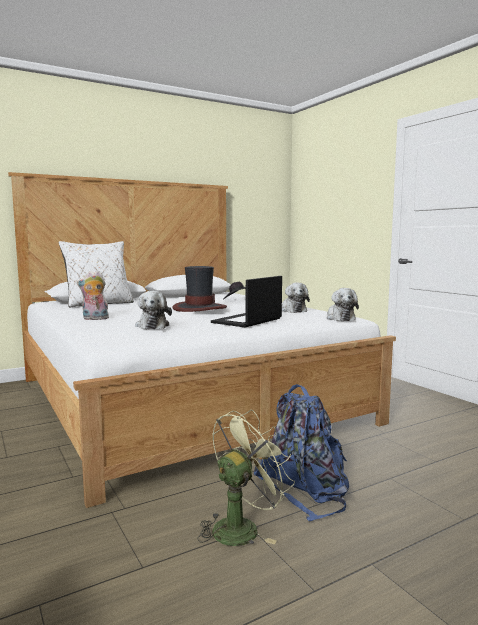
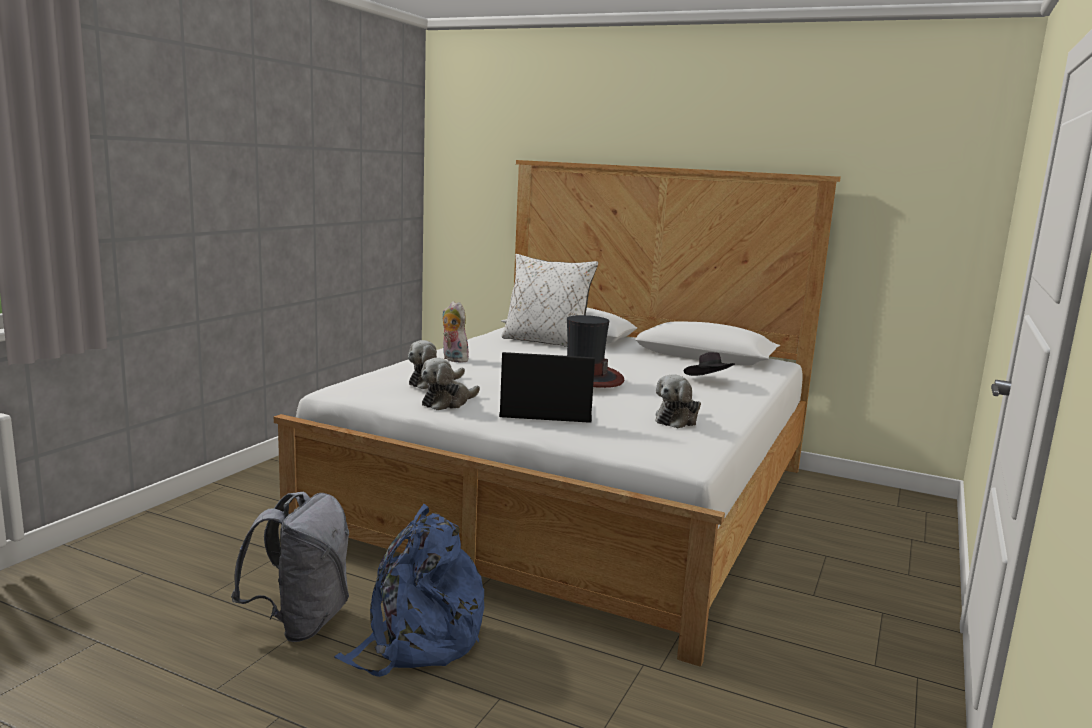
camera: 55 degrees right, 5 degrees up
(241, 527) = (301, 622): green fan -> grey backpack
(340, 318) = (666, 452): plush toy -> plush toy (447, 402)

